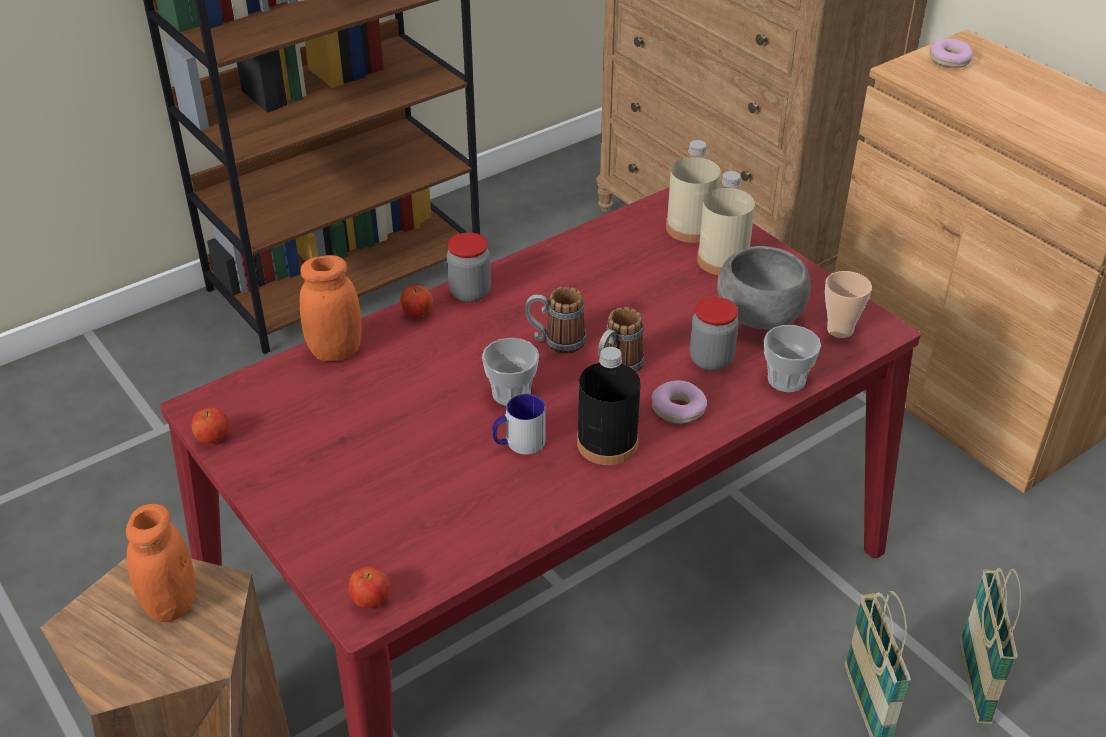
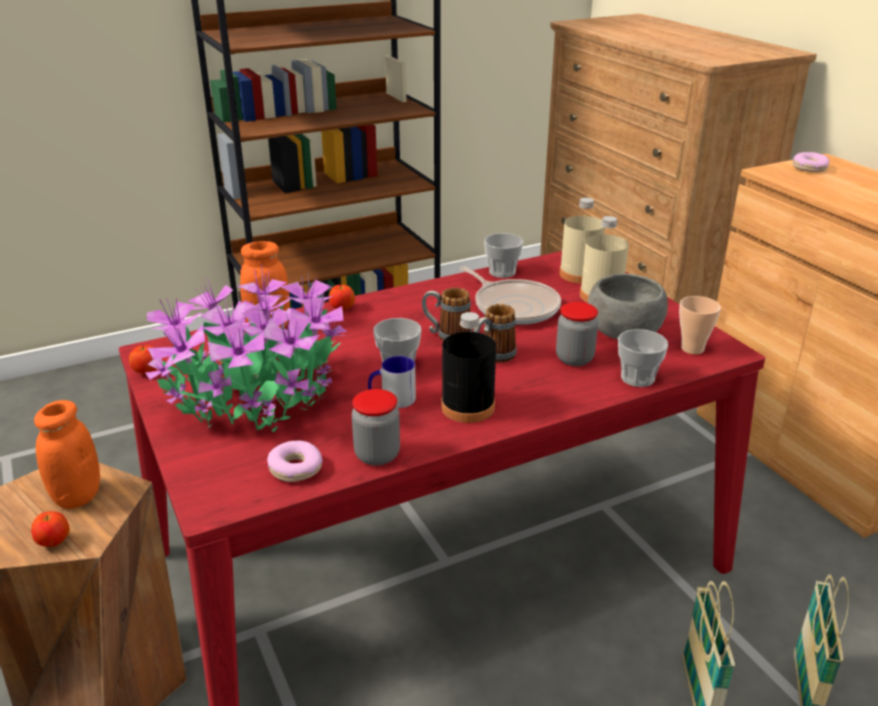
camera: 10 degrees right, 10 degrees down
(365, 461) = (260, 399): none -> potted plant
(371, 601) = (221, 498): apple -> apple (54, 542)
(470, 293) = (389, 299): jar -> jar (377, 455)
(596, 234) = (502, 272): none -> cup
(623, 288) = (513, 307): none -> frying pan
(678, 409) = (537, 389): donut -> donut (295, 469)

